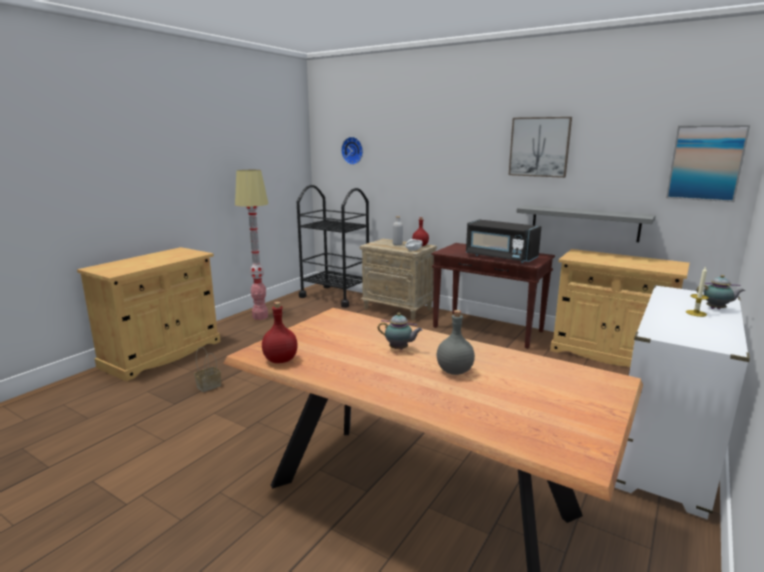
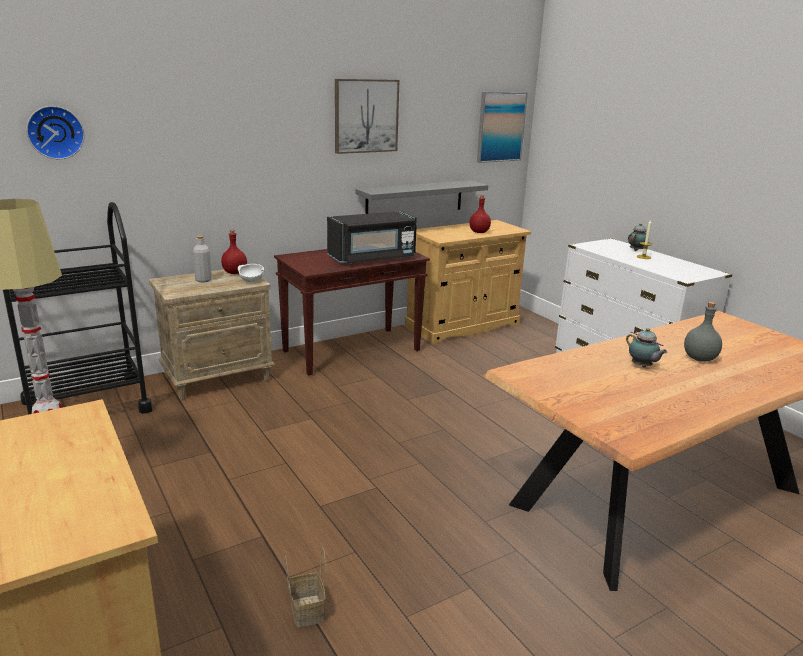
camera: 65 degrees left, 5 degrees up
(281, 360) = (656, 428): red bottle -> red bottle (479, 232)
(399, 349) = (642, 366): teapot -> teapot turned 105 degrees clockwise

